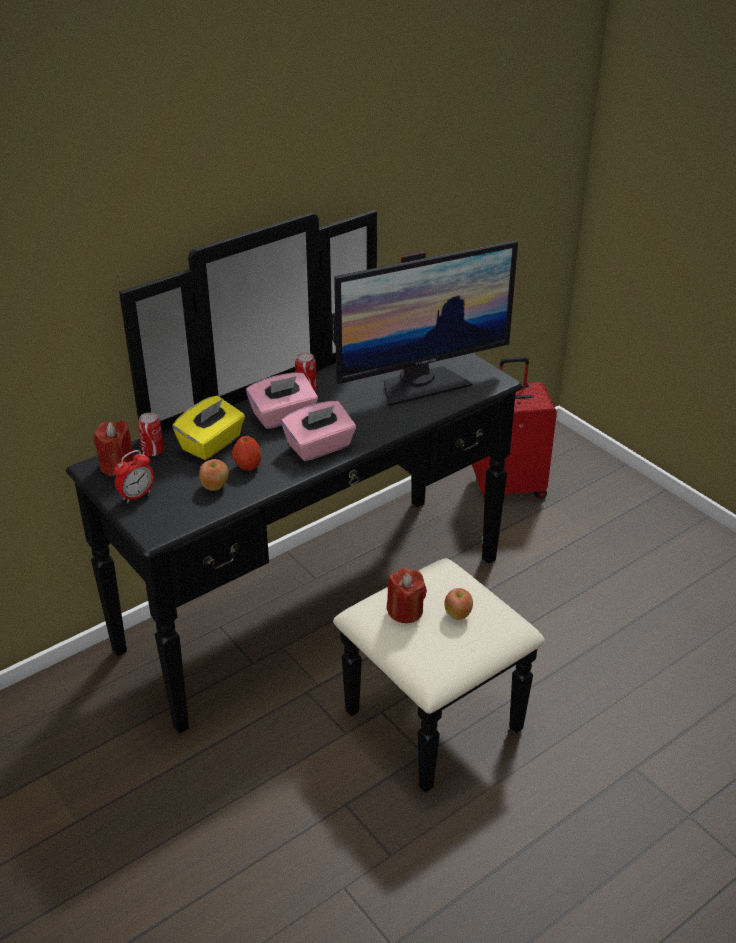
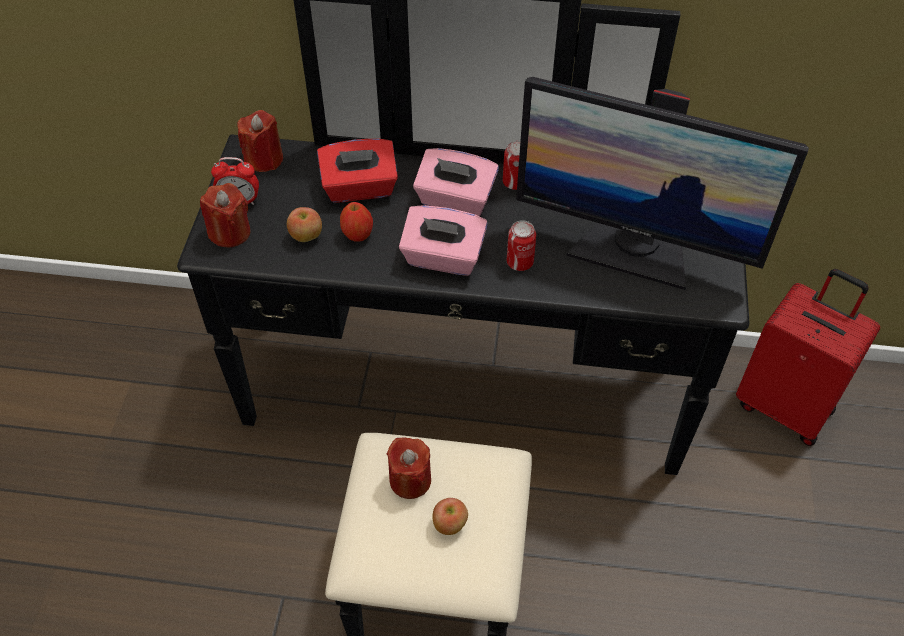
camera: 45 degrees right, 15 degrees up
(153, 451) = (307, 163): can -> can (519, 262)
(157, 515) = (230, 232): none -> red candle
(211, 444) = (360, 188): yellow tissue box -> red tissue box

